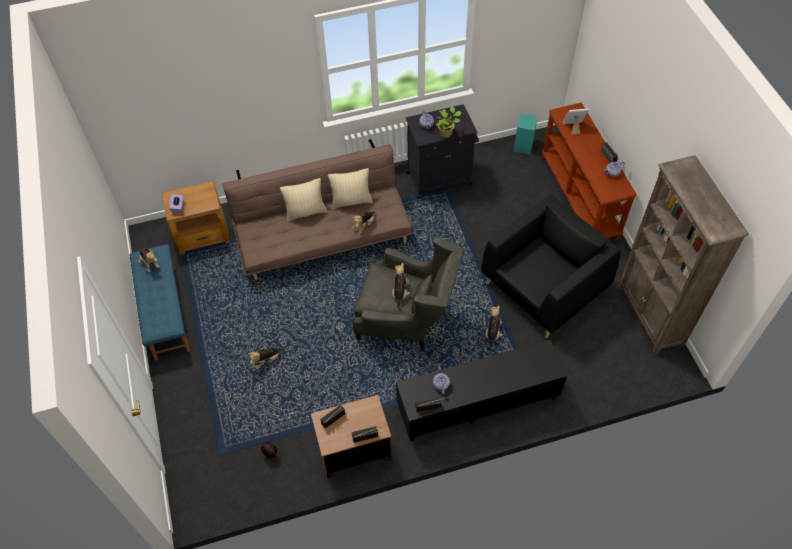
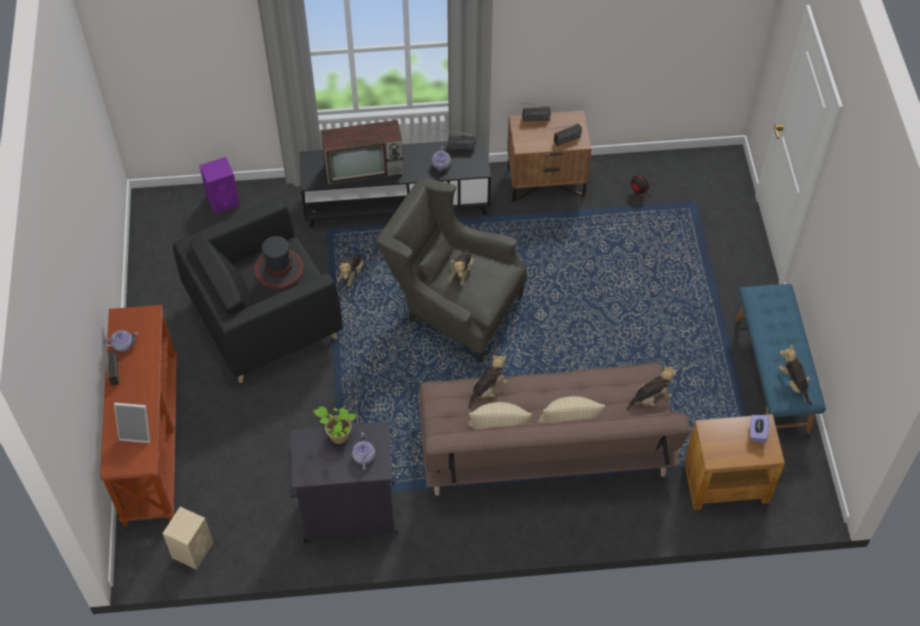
camera: 170 degrees left, 0 degrees up
(267, 360) = (637, 291): plush toy -> plush toy (651, 398)
(504, 370) = (365, 168): none -> television
(523, 146) = (193, 549): turquoise speaker -> beige speaker
(539, 276) = (279, 269): none -> hat
(621, 379) = (224, 200): none -> purple speaker
(650, 316) = (151, 261): brown bookcase -> none

